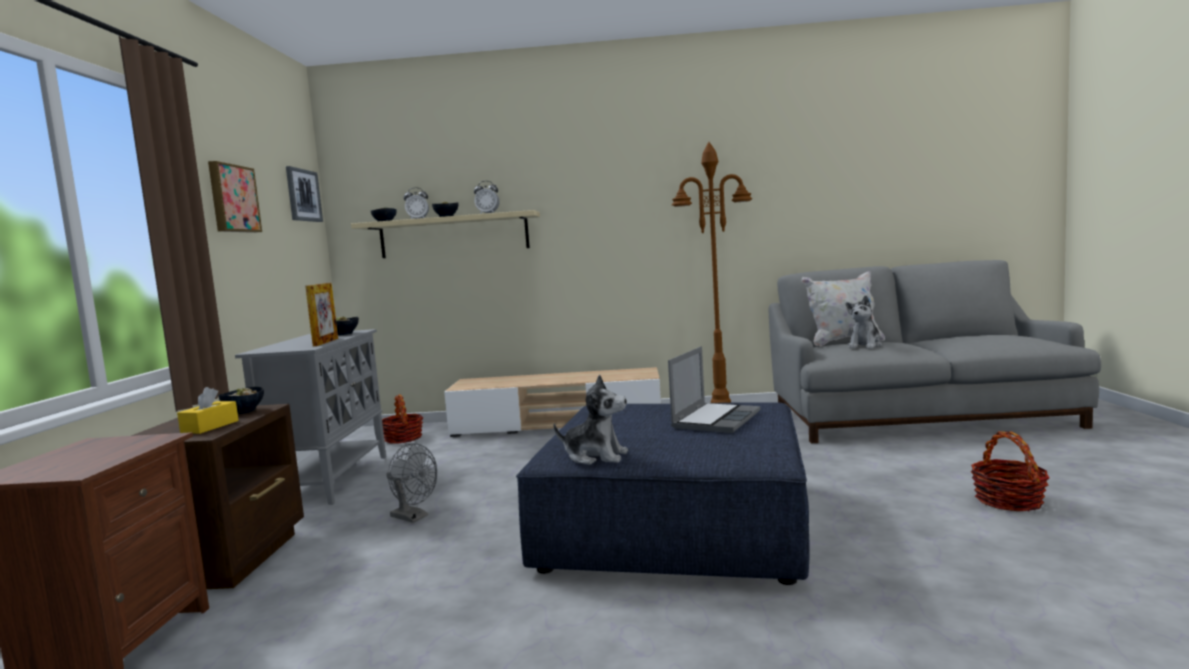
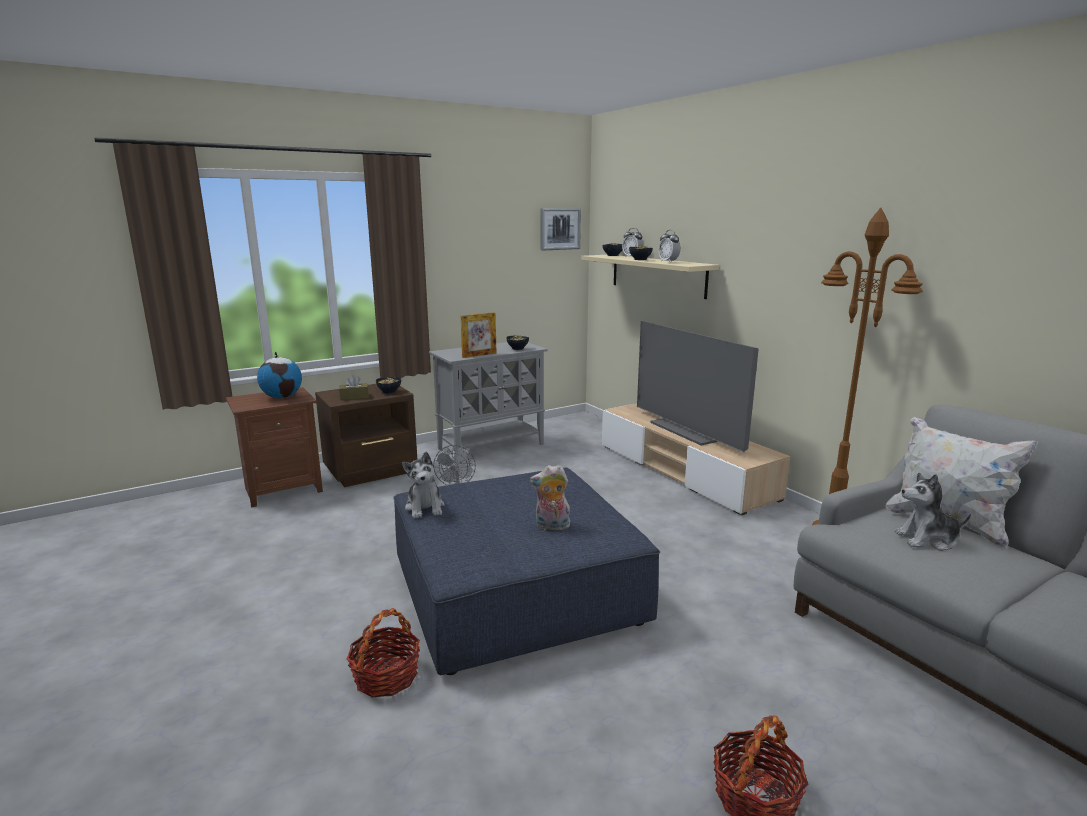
camera: 55 degrees right, 10 degrees up
(104, 449) = (282, 397): none -> globe
(210, 427) = (354, 397): yellow tissue box -> brown tissue box
(232, 199) = (471, 241): picture -> none
(403, 438) = (582, 434): basket -> basket (386, 676)
(557, 378) = (689, 430): none -> television
(715, 419) = (551, 526): laptop -> plush toy

